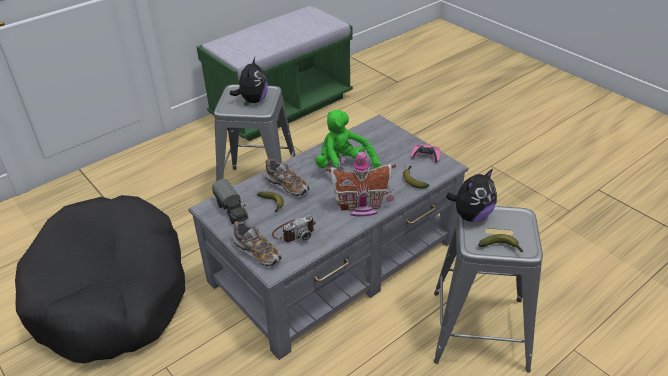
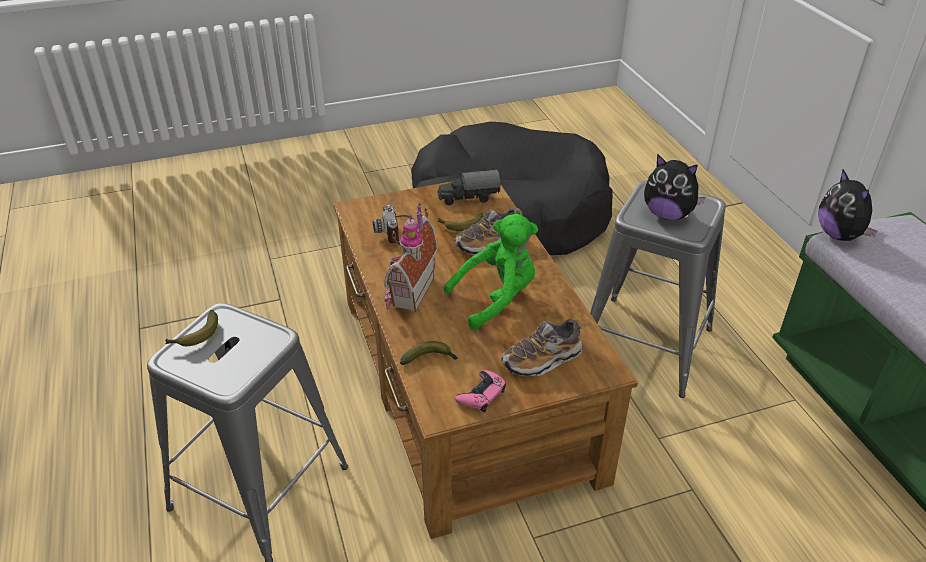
camera: 110 degrees right, 0 degrees up
(257, 252) = (387, 203): shoe -> shoe (542, 360)
(336, 260) = (464, 385): grey coffee table -> brown coffee table
(471, 215) = (271, 335): plush toy -> plush toy (839, 235)

